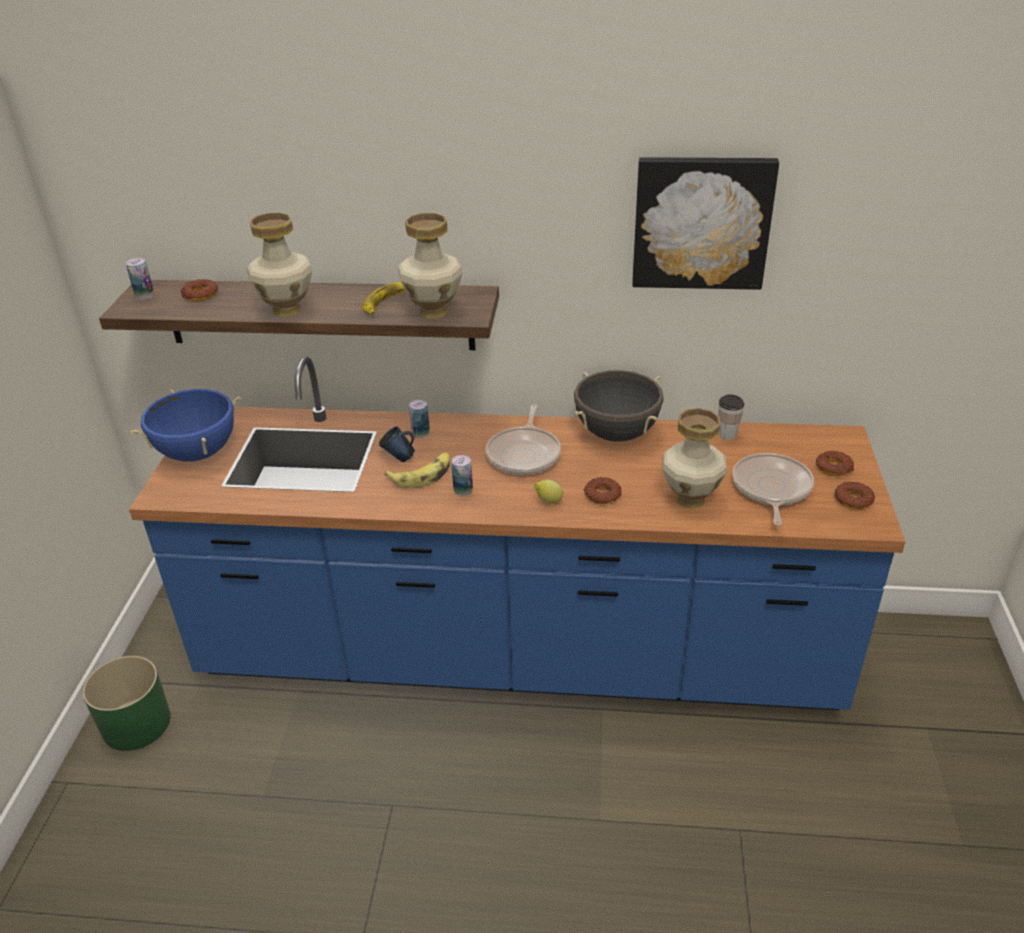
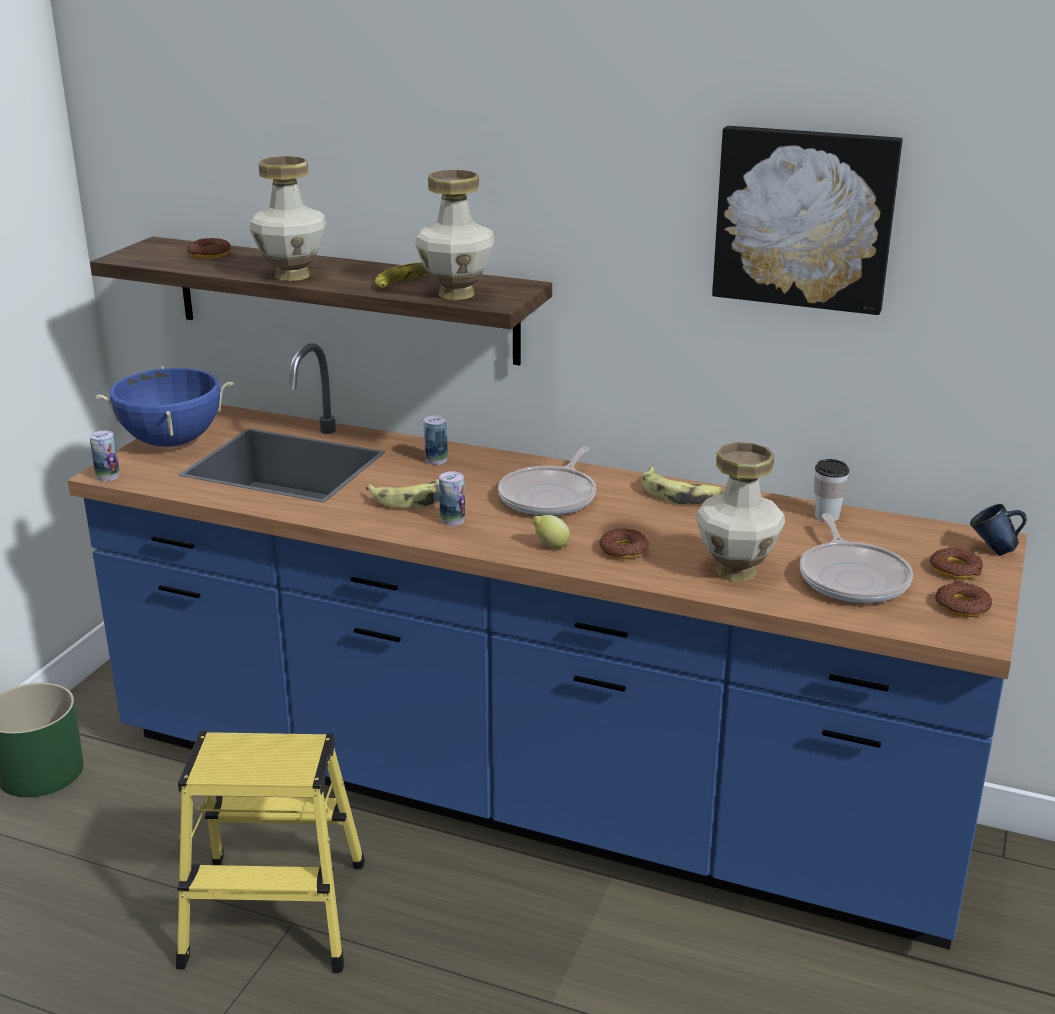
camera: 15 degrees right, 10 degrees down
(144, 295) = (151, 249): can -> can (108, 476)
(375, 798) = (276, 911): none -> yellow step ladder
(399, 459) = (395, 480): blue mug -> blue mug (993, 551)
(616, 433) = (680, 494): black cooking pot -> banana
(771, 489) = (852, 578): frying pan -> frying pan turned 150 degrees clockwise

